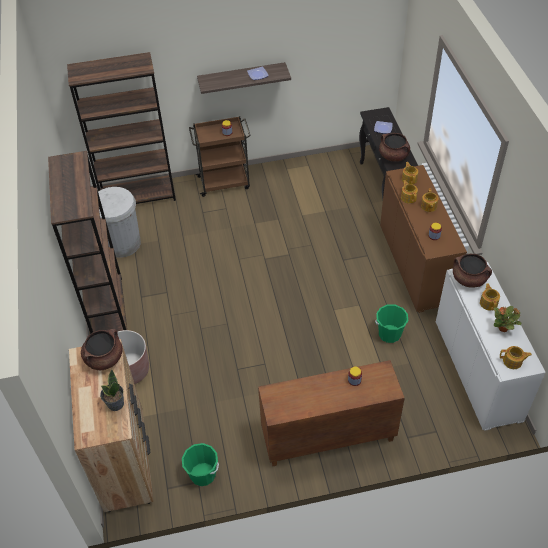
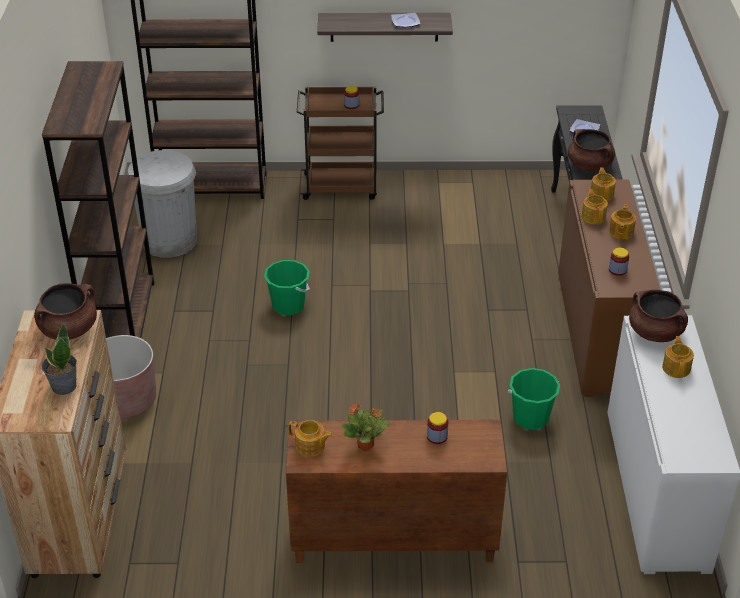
camera: 10 degrees right, 10 degrees down
(203, 474) = (188, 554): green bucket -> green bucket (288, 305)
(503, 328) = (690, 404): potted plant -> potted plant (366, 445)
(513, 361) = (692, 450): teapot -> teapot (310, 446)

